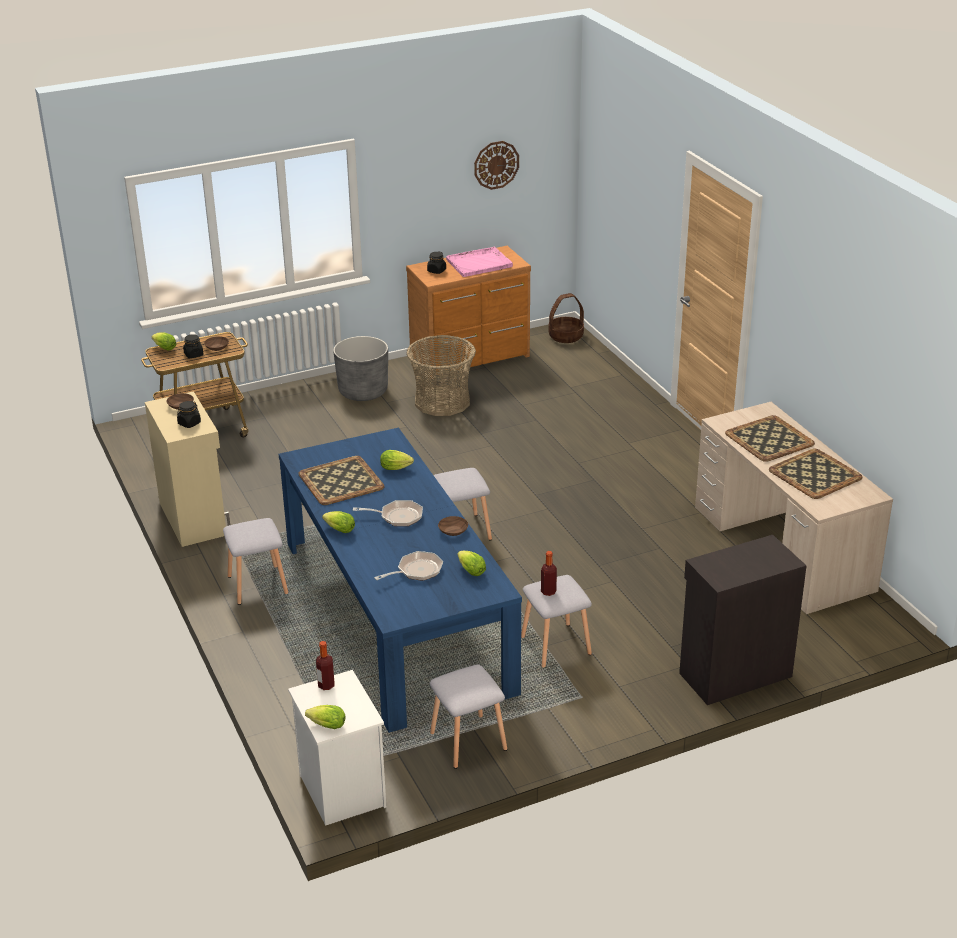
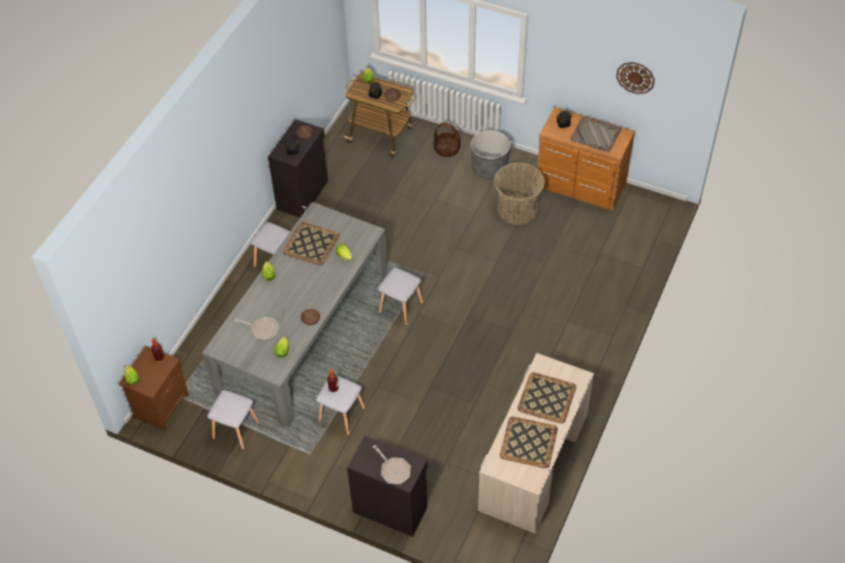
camera: 50 degrees right, 20 degrees up
(194, 518) = (303, 195): beige cabinet -> black cabinet
(340, 790) = (161, 405): white nightstand -> brown nightstand
(396, 615) = (304, 332): blue dining table -> grey dining table
(397, 516) = (302, 289): frying pan -> frying pan (394, 470)
(480, 263) = (596, 135): pink tray -> grey tray
(566, 336) = (657, 211): basket -> basket (447, 149)

